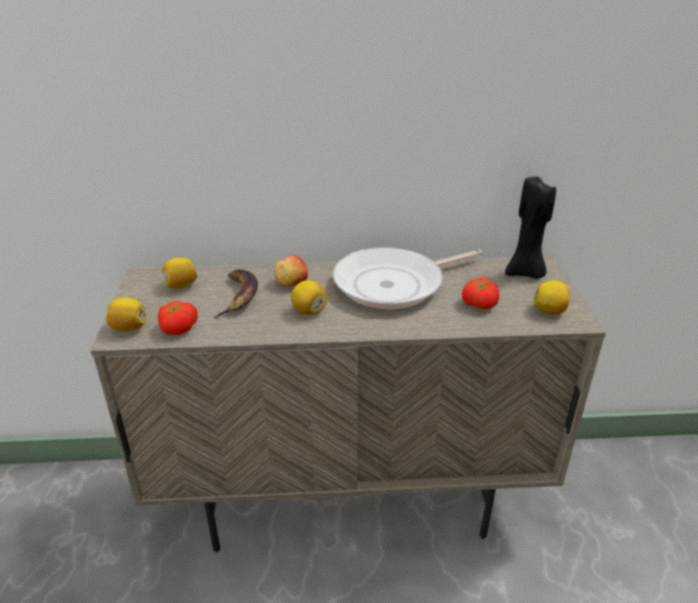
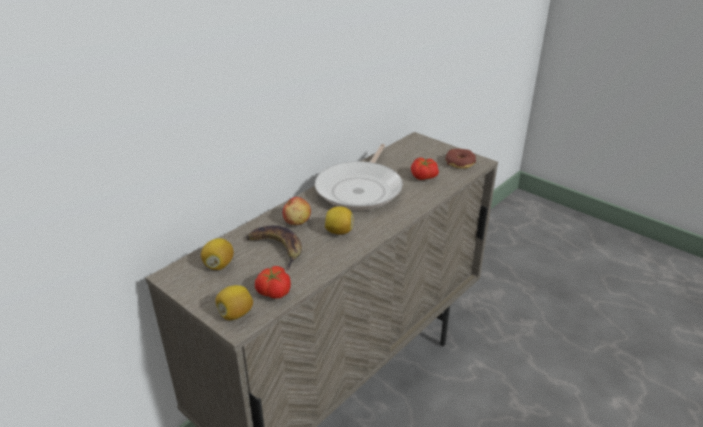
camera: 45 degrees left, 0 degrees up
(525, 273) = (417, 148): black candle -> none
(549, 310) = (460, 163): lemon -> donut

